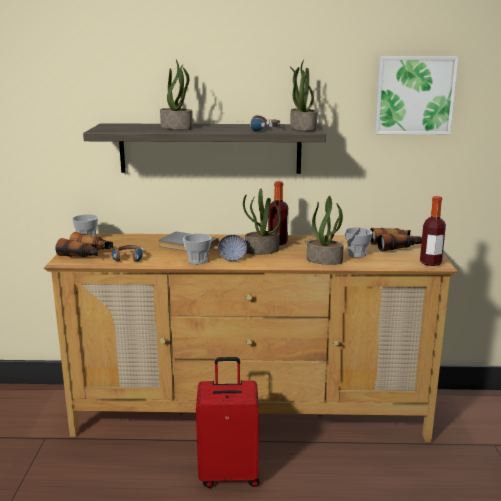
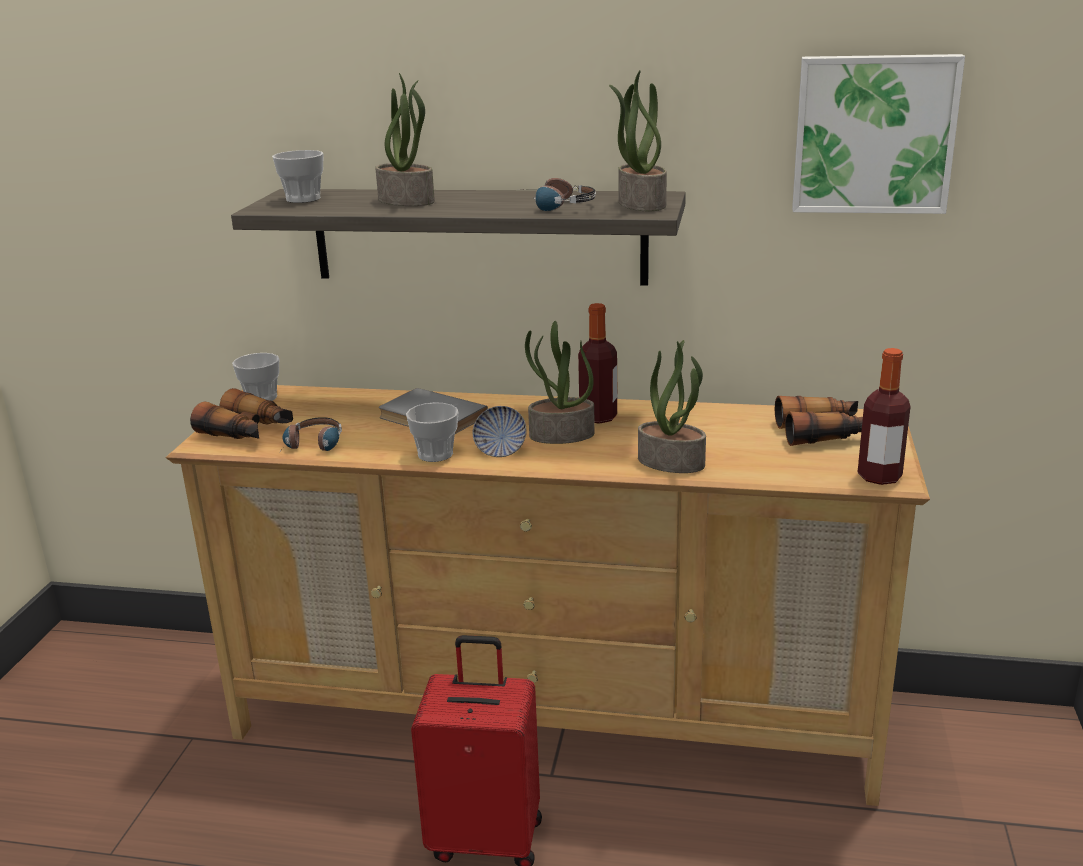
camera: 10 degrees right, 5 degrees up
(357, 254) = (740, 450): cup -> cup (303, 199)

